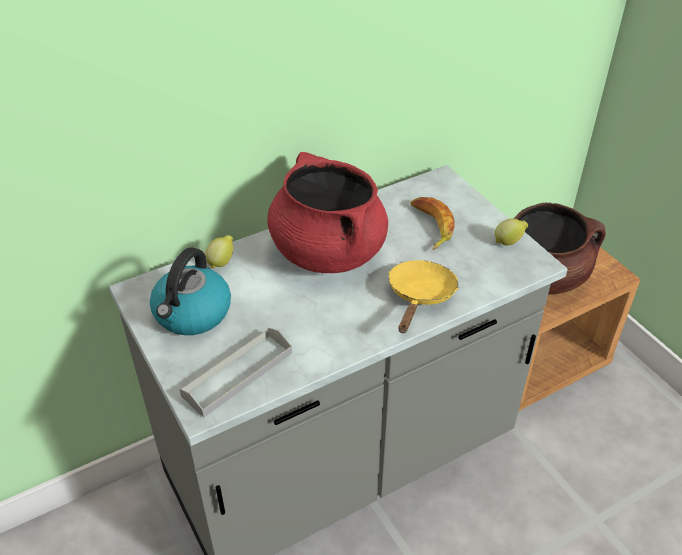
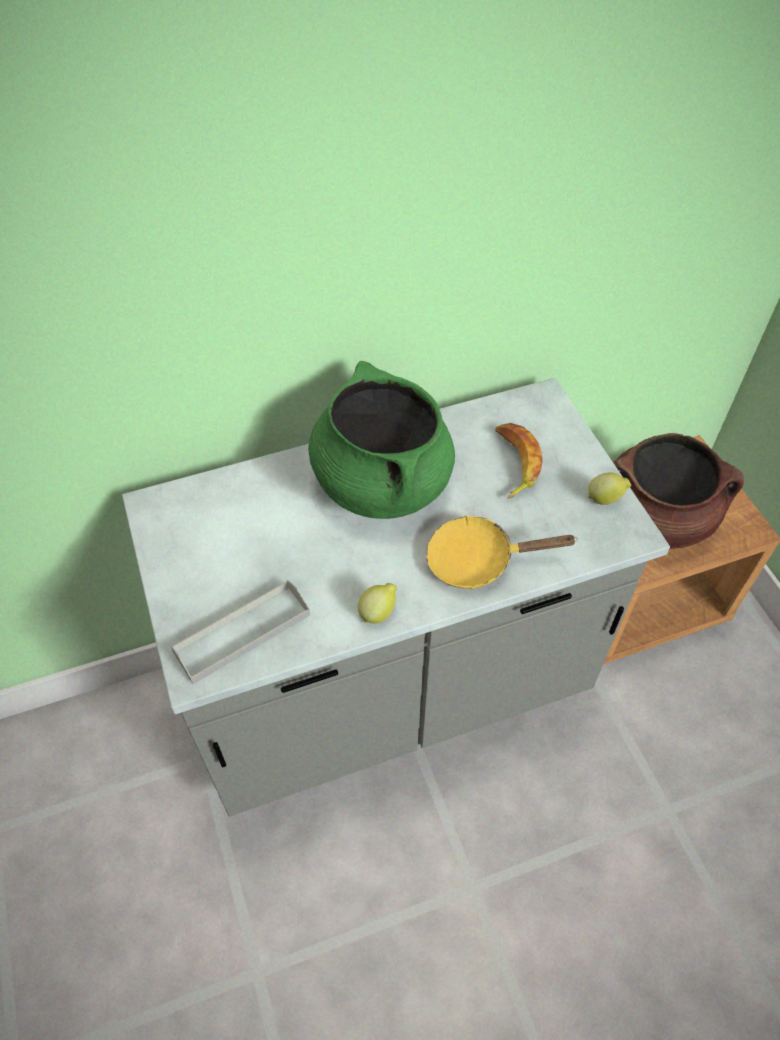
camera: 10 degrees right, 10 degrees up
(192, 314) = (207, 545): kettle -> none
(221, 262) = (255, 479): lemon -> lemon (378, 612)
(327, 252) = (381, 482): red cooking pot -> green cooking pot
(420, 296) = (478, 560): yellow frying pan -> yellow frying pan turned 120 degrees counterclockwise

